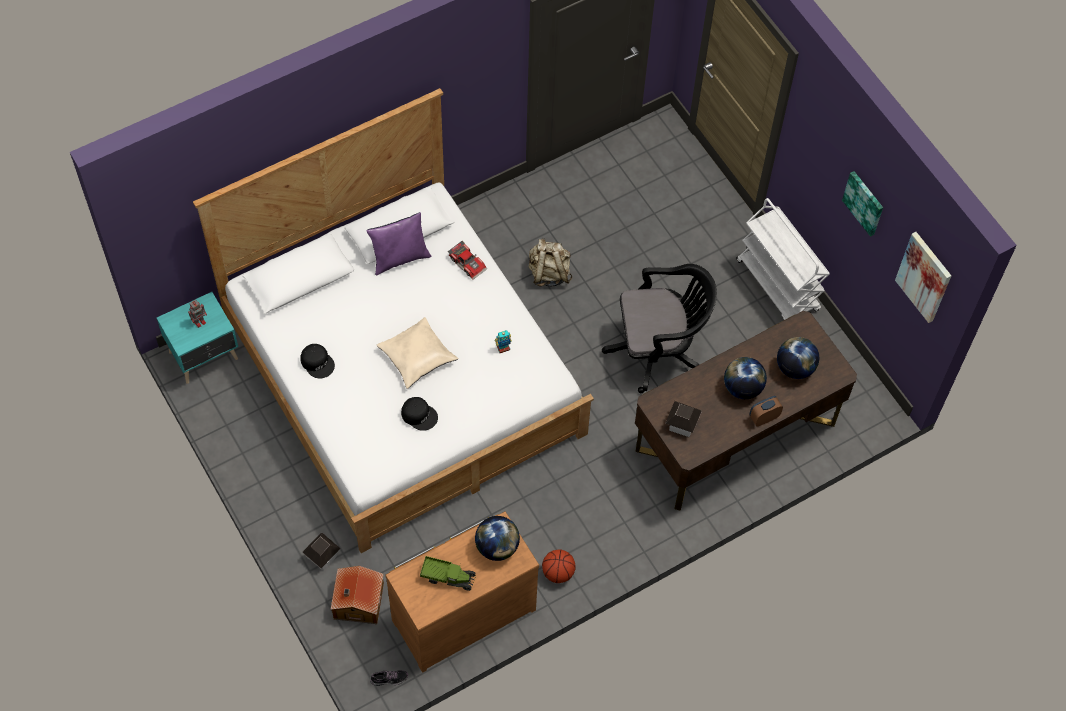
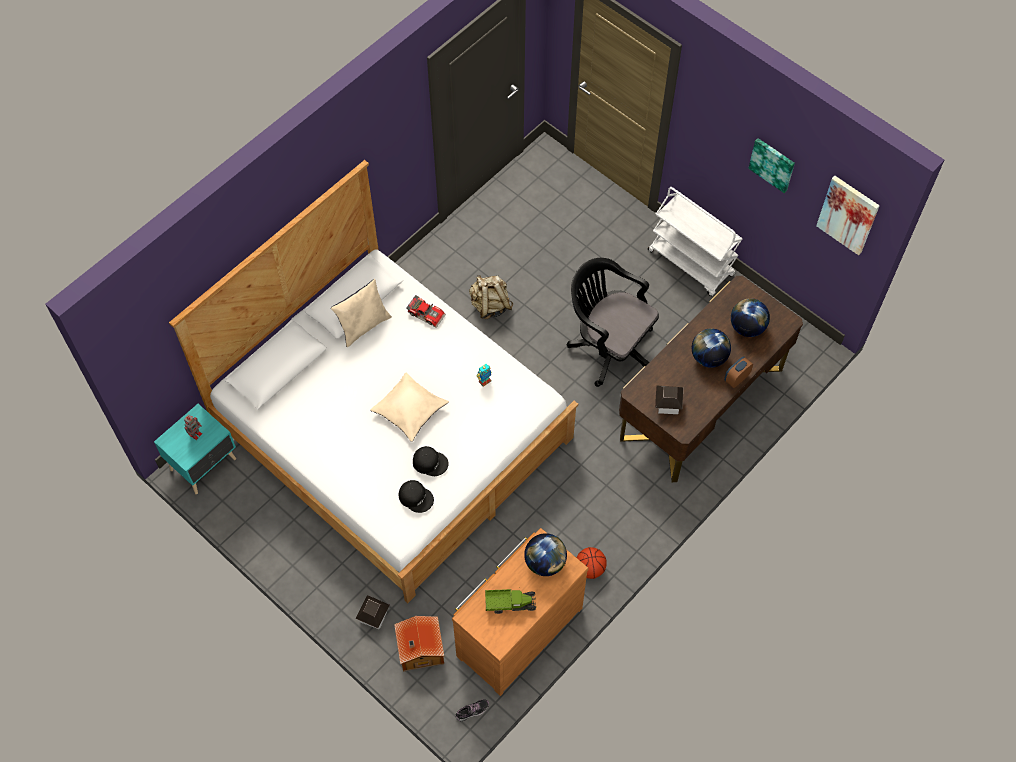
camera: 15 degrees left, 0 degrees up
(318, 362) = (320, 440): black cap -> black cap (416, 497)
(400, 258) = (363, 326): purple pillow -> beige pillow
(658, 350) = (608, 347): black office chair -> black office chair turned 120 degrees counterclockwise

